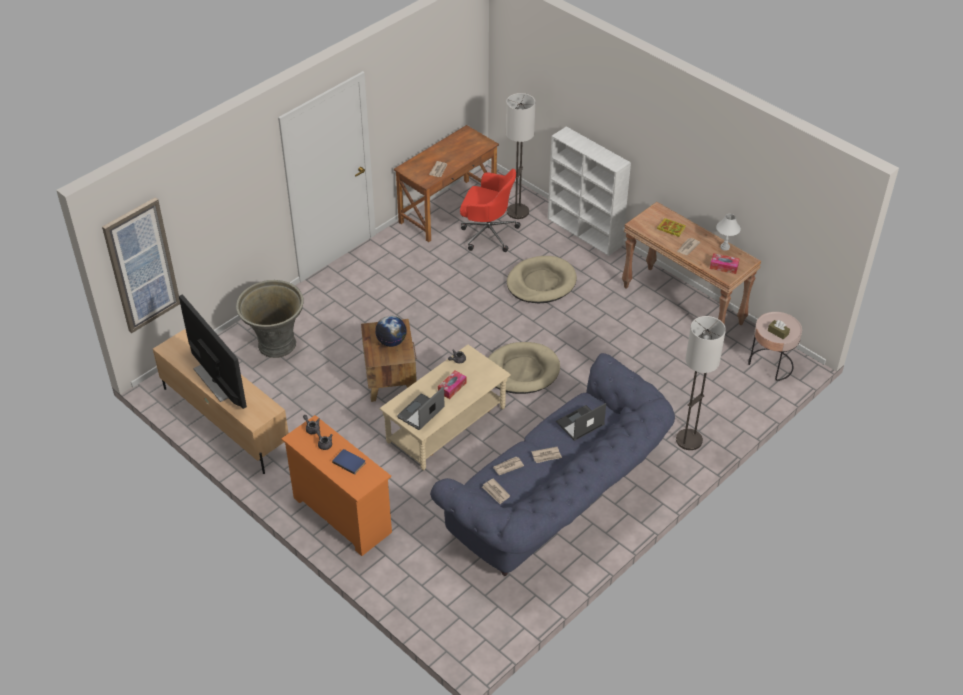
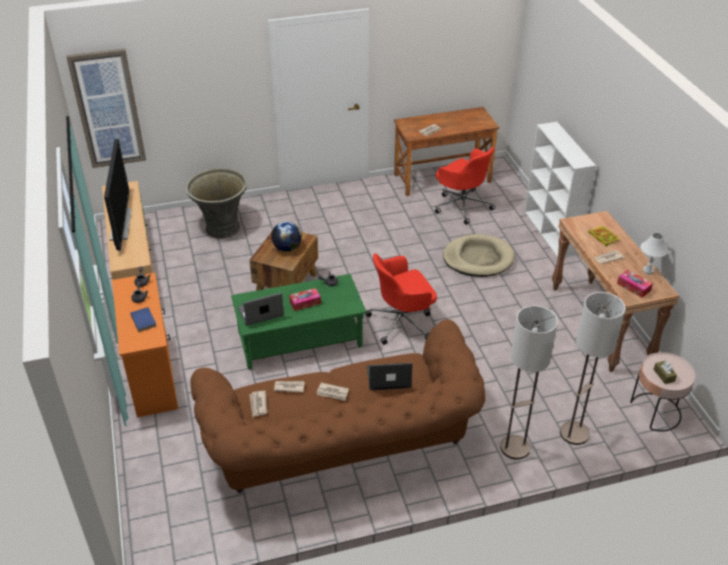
camera: 30 degrees right, 5 degrees down
(446, 425) = (300, 340): beige coffee table -> green coffee table
(517, 211) = (501, 198): floor lamp -> floor lamp (574, 433)
(521, 371) = (402, 322): beige dog bed -> red office chair
(559, 502) = (343, 449): blue sofa -> brown sofa

